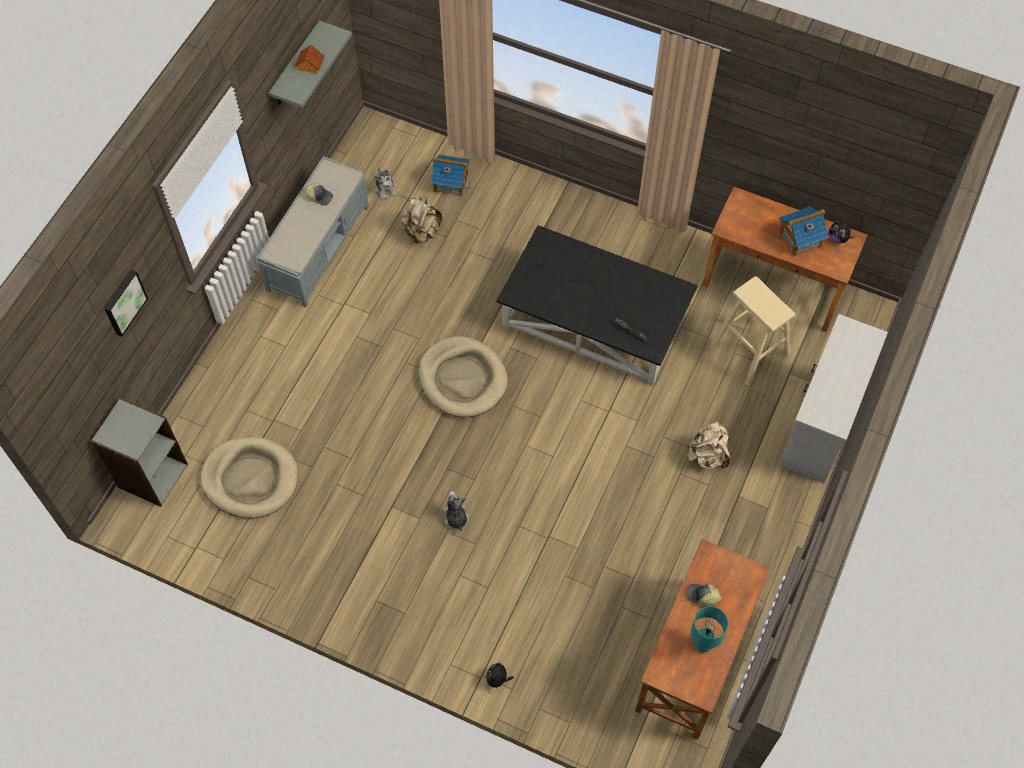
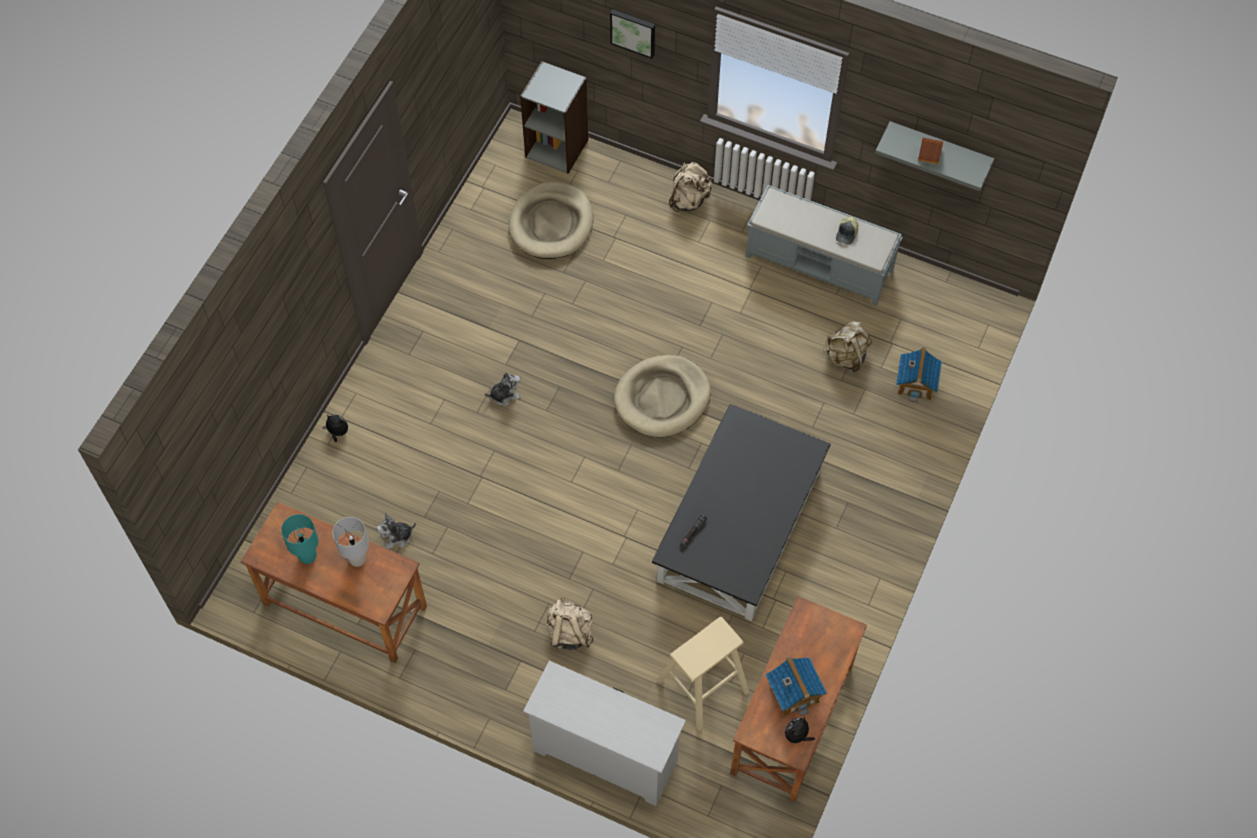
camera: 90 degrees right, 0 degrees up
(234, 354) = (689, 200): none -> beige backpack
(385, 188) = (901, 320): plush toy -> plush toy (397, 537)
(702, 596) = (357, 559): cap -> grey table lamp

